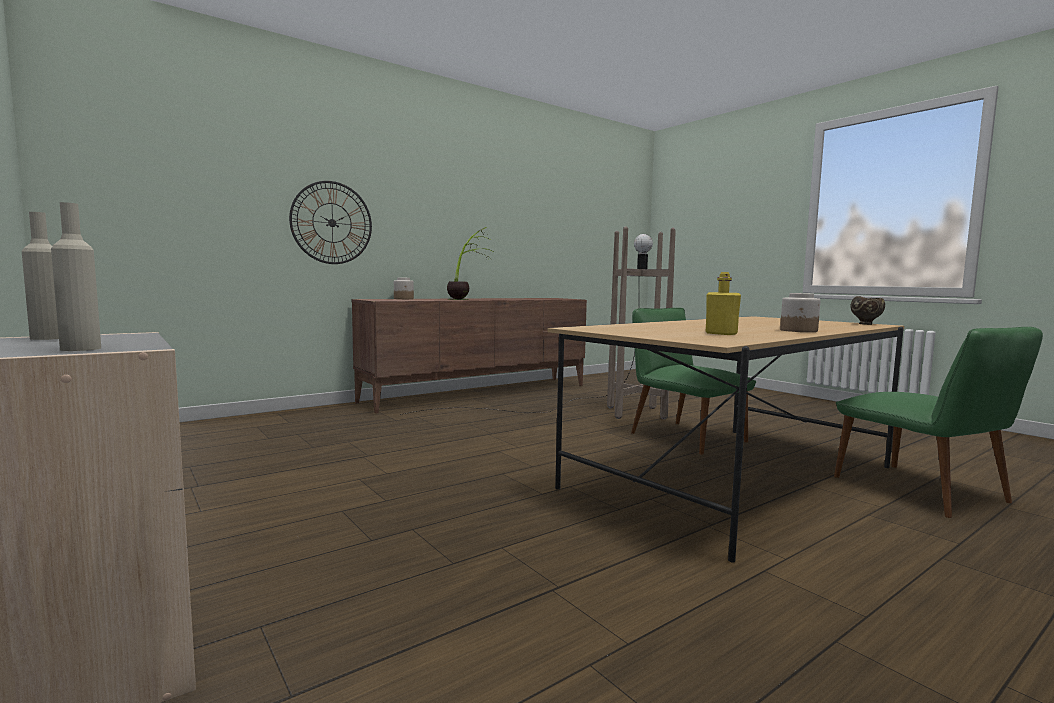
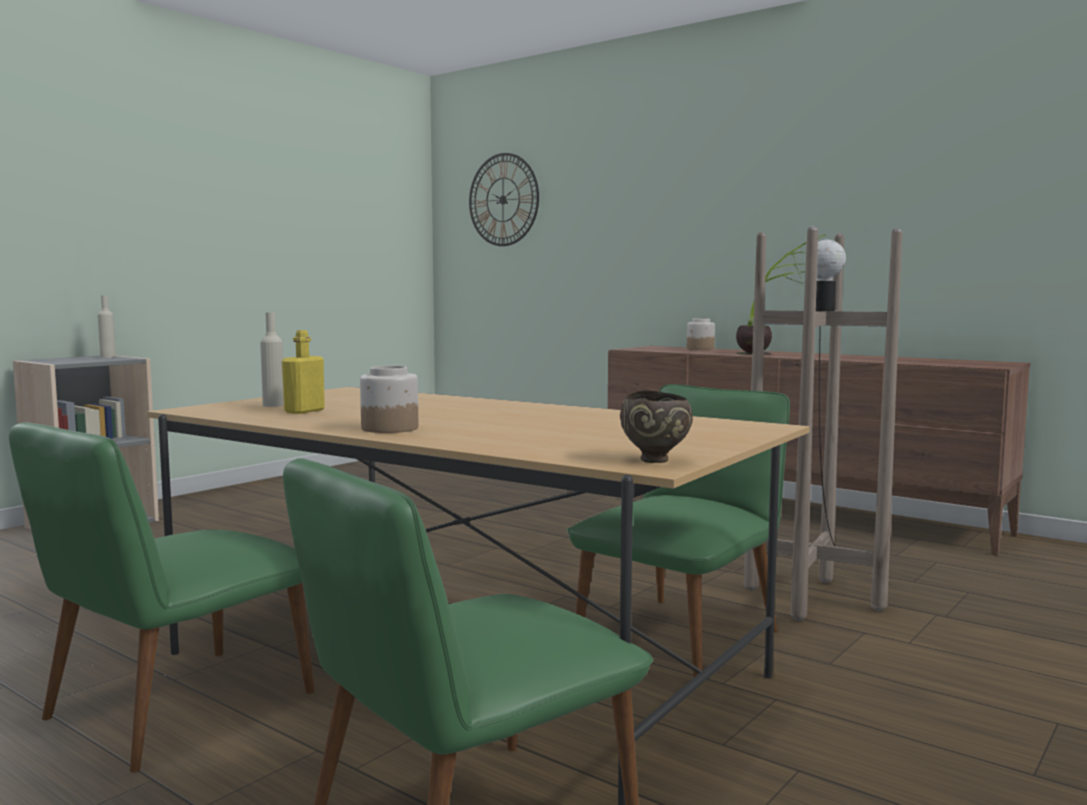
camera: 75 degrees right, 0 degrees up
(81, 349) = (54, 361): beige bottle -> beige bottle (273, 405)
(332, 223) = (636, 250): wall clock -> wall clock (503, 200)
(831, 553) = (182, 705): none -> green chair

